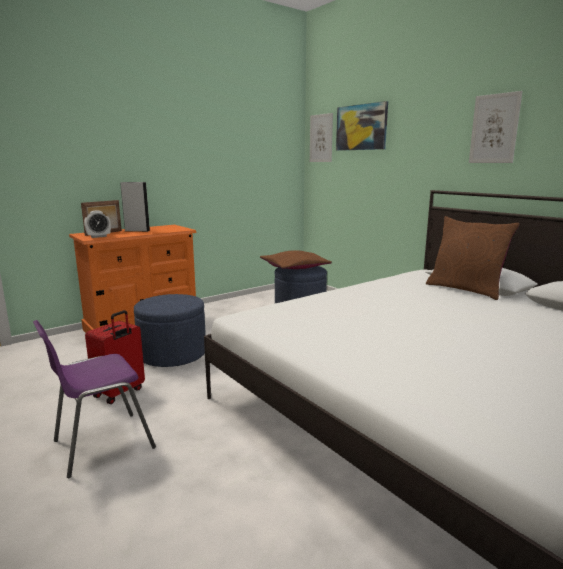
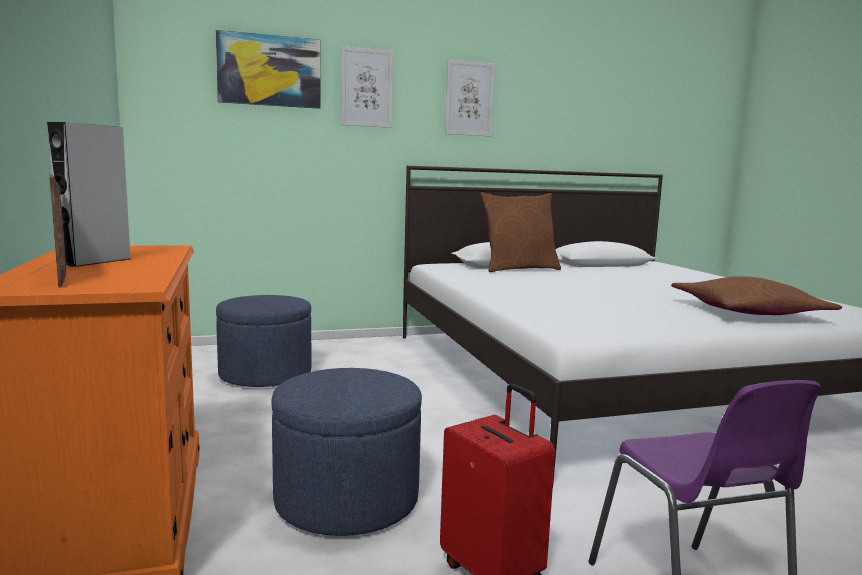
camera: 70 degrees left, 5 degrees down
(98, 236) = (119, 281): alarm clock -> none
(294, 267) = (256, 302): brown pillow -> brown pillow (747, 312)
(321, 138) = (170, 77): picture -> picture (366, 88)

